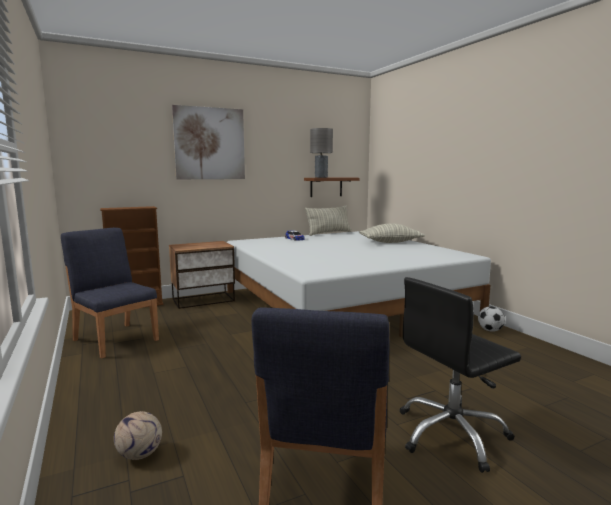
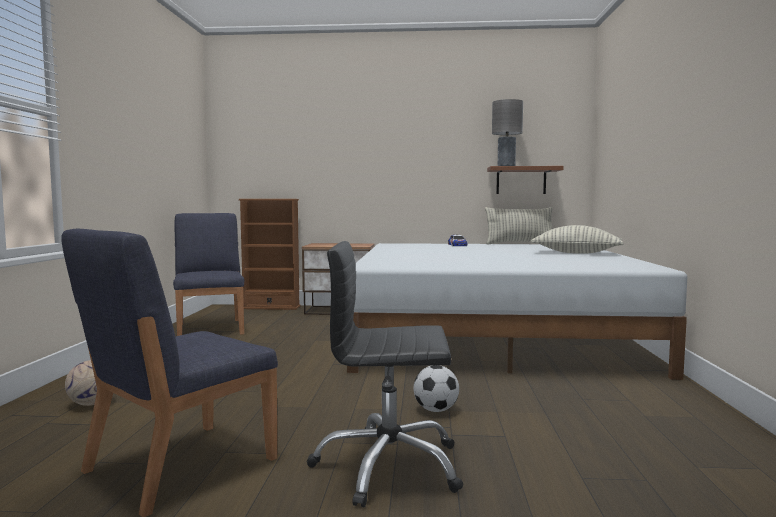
camera: 30 degrees right, 5 degrees down
(209, 143) = (364, 128): picture -> none
(490, 330) = (666, 389): football -> football (436, 410)

